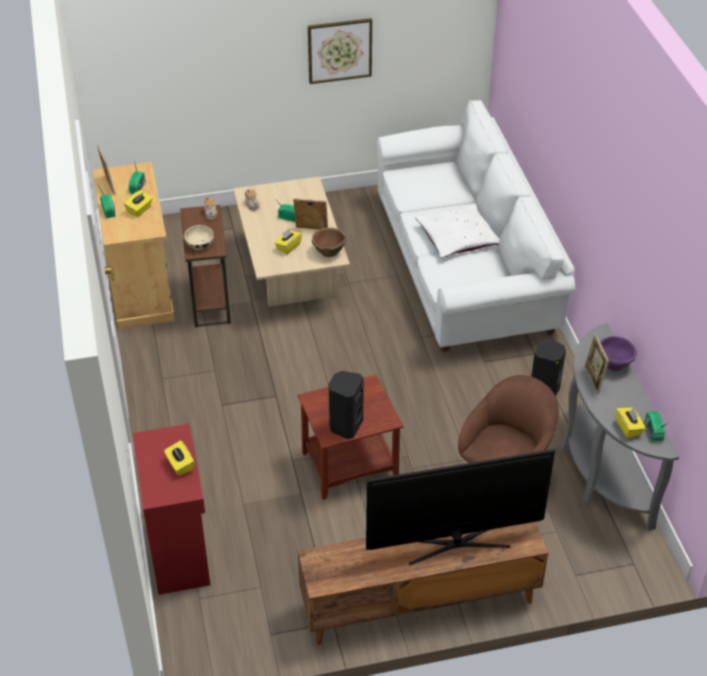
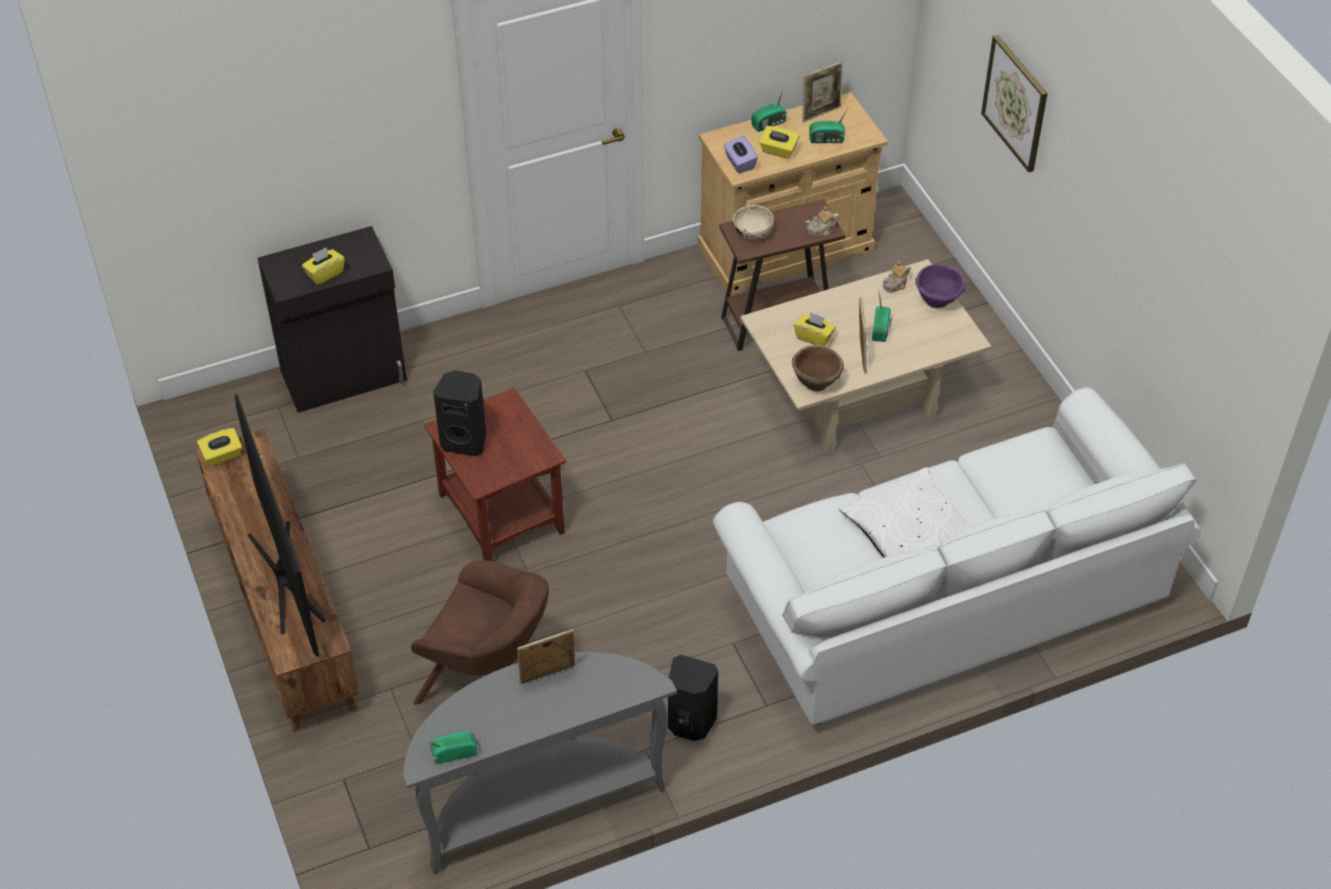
camera: 80 degrees right, 5 degrees up
(144, 229) = (739, 163): none -> purple tissue box
(180, 550) = (345, 376): red cabinet -> black cabinet
(339, 50) = (1120, 234): picture -> picture (1015, 103)
(613, 364) = (586, 701): purple bowl -> purple bowl (938, 300)
(628, 428) = (455, 722): yellow tissue box -> yellow tissue box (222, 455)

